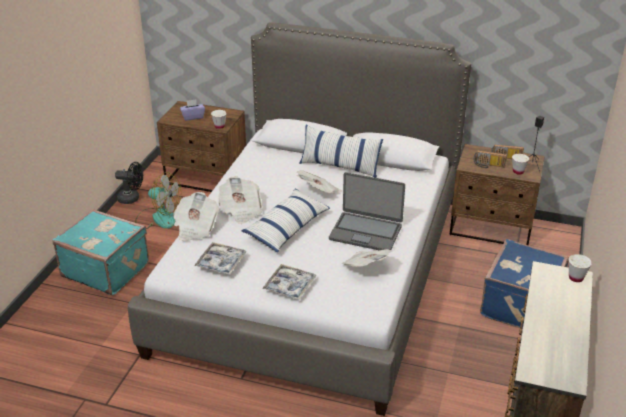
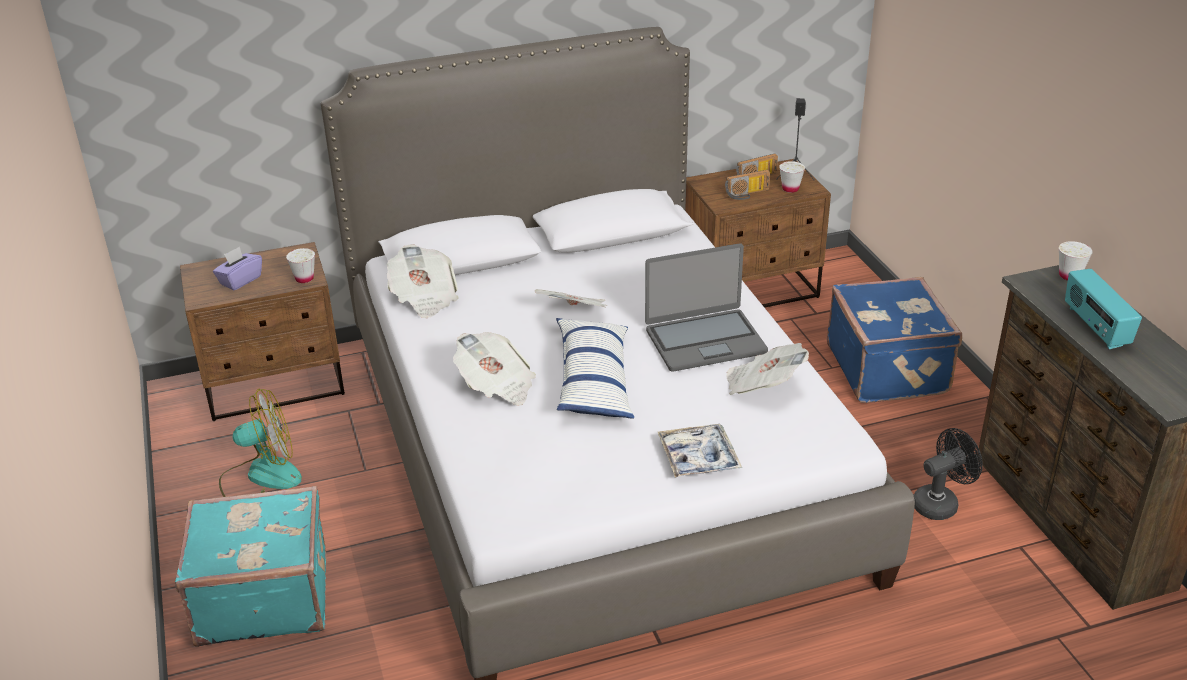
camera: 35 degrees left, 0 degrees up
(132, 198) = (179, 467): black fan -> black fan (940, 503)
(195, 228) = (460, 440): newspaper -> newspaper (424, 298)
(221, 263) = (565, 472): tray -> none
(340, 166) = (558, 268): pillow -> none
(547, 312) = (1095, 327): none -> radio

